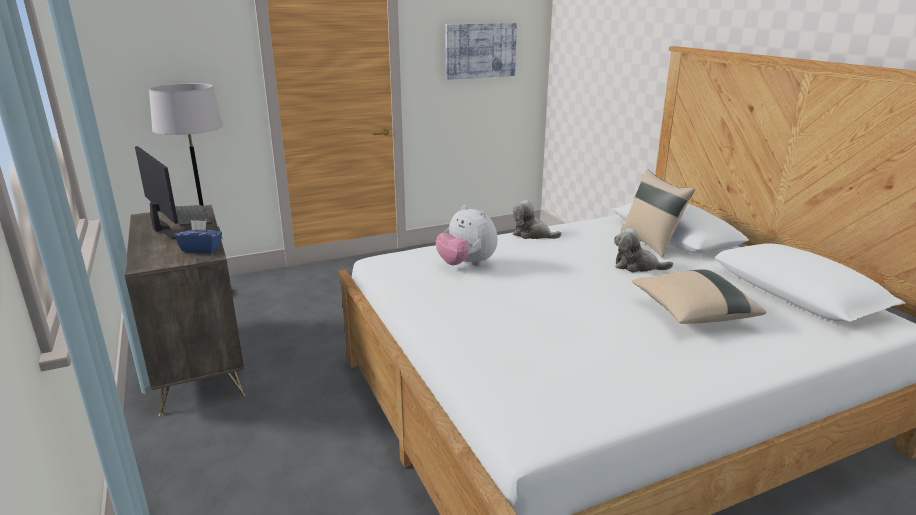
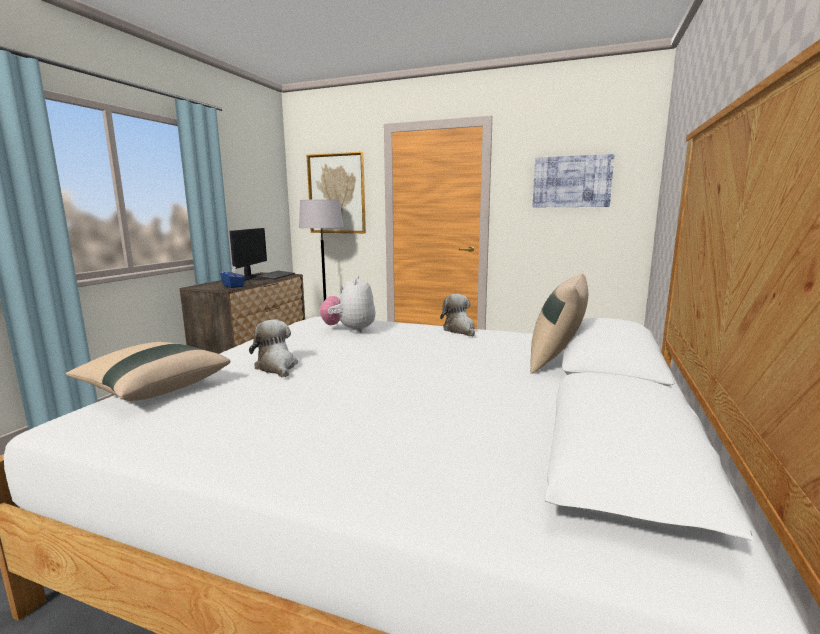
camera: 45 degrees right, 10 degrees down
(181, 71) = (337, 194): none -> picture
(637, 266) = (483, 371): plush toy -> plush toy (277, 367)
(692, 313) = (416, 417): beige pillow -> beige pillow (153, 388)

